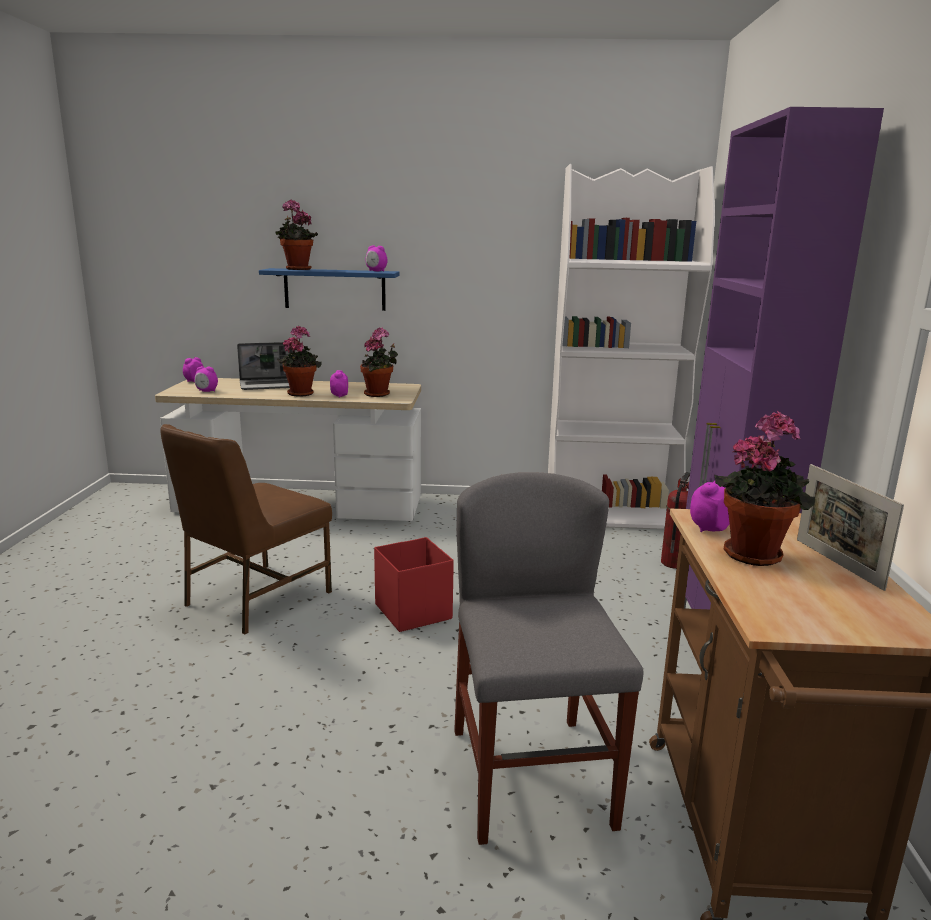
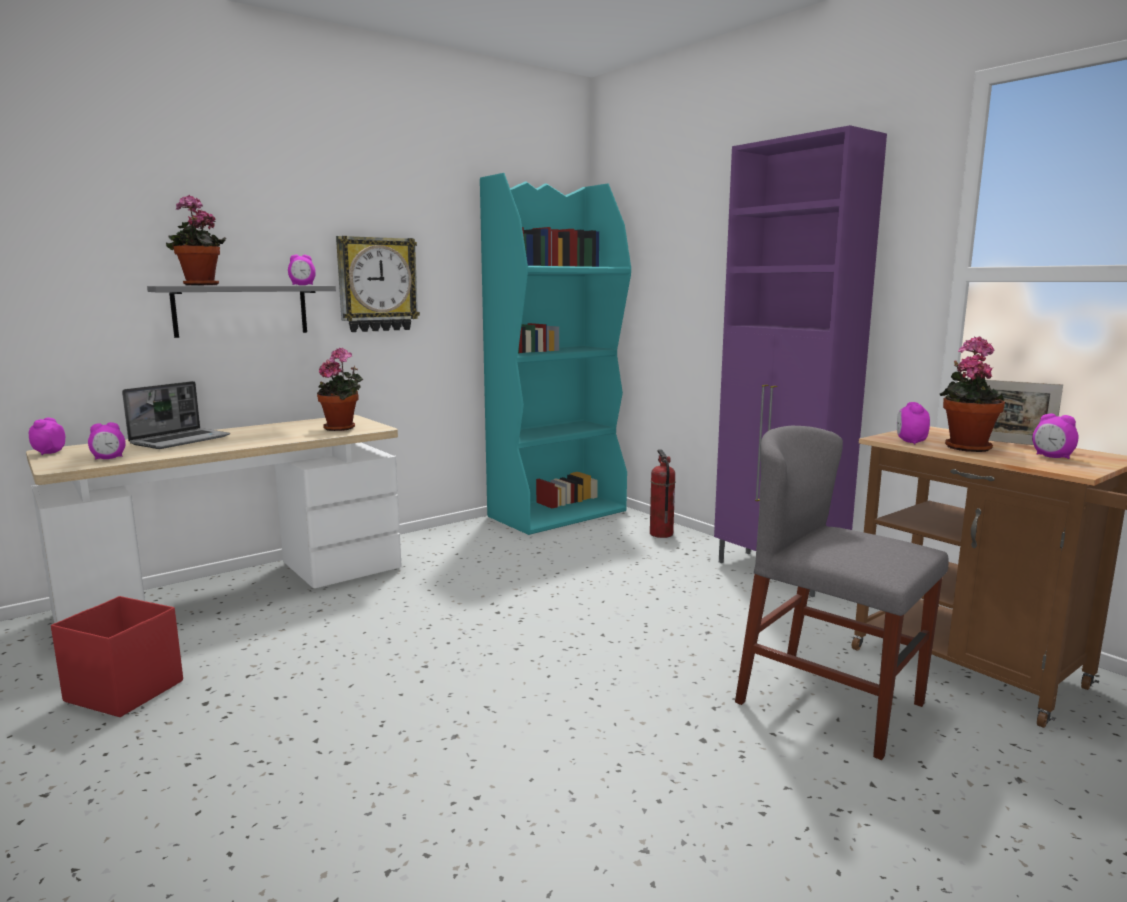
camera: 40 degrees left, 5 degrees down
(255, 598) = (364, 689): brown chair -> none
(301, 393) = (248, 440): potted plant -> none
(334, 289) = (241, 310): blue shelf -> grey shelf
(339, 396) = (302, 435): alarm clock -> alarm clock (1052, 457)
(413, 611) = (541, 636): red storage box -> red storage box (124, 690)
(451, 272) = (377, 284): none -> wall clock
(611, 513) = (558, 513): white bookcase -> turquoise bookcase

